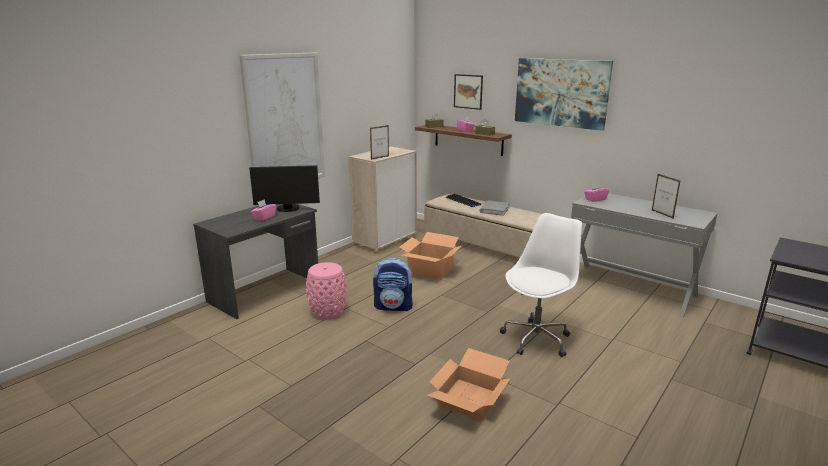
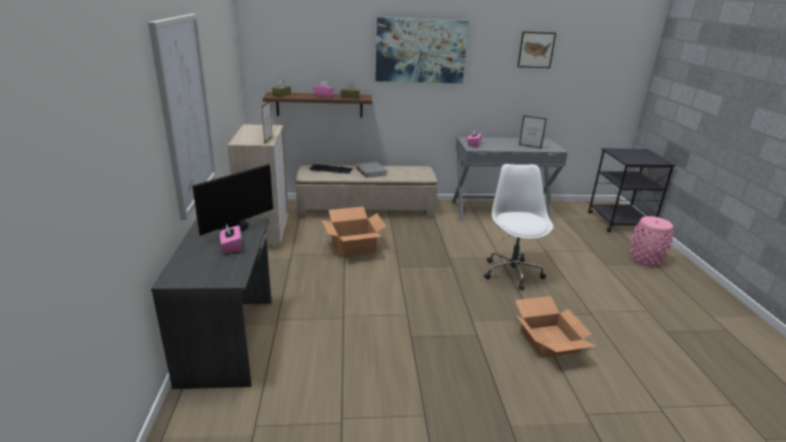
camera: 45 degrees left, 5 degrees up
(328, 312) = (333, 328): pink stool -> pink stool (645, 260)
(394, 306) = (381, 294): backpack -> none
(468, 91) = (316, 53): picture -> picture (536, 50)

